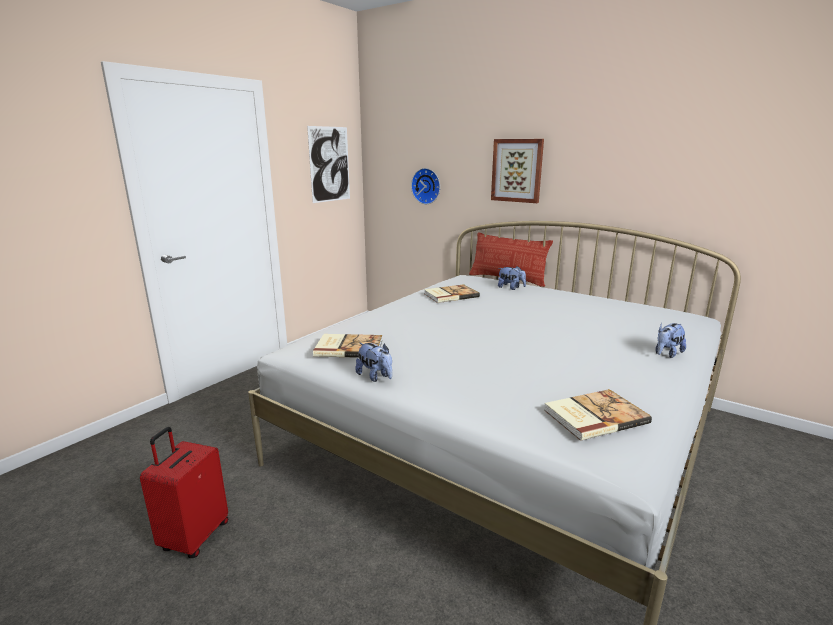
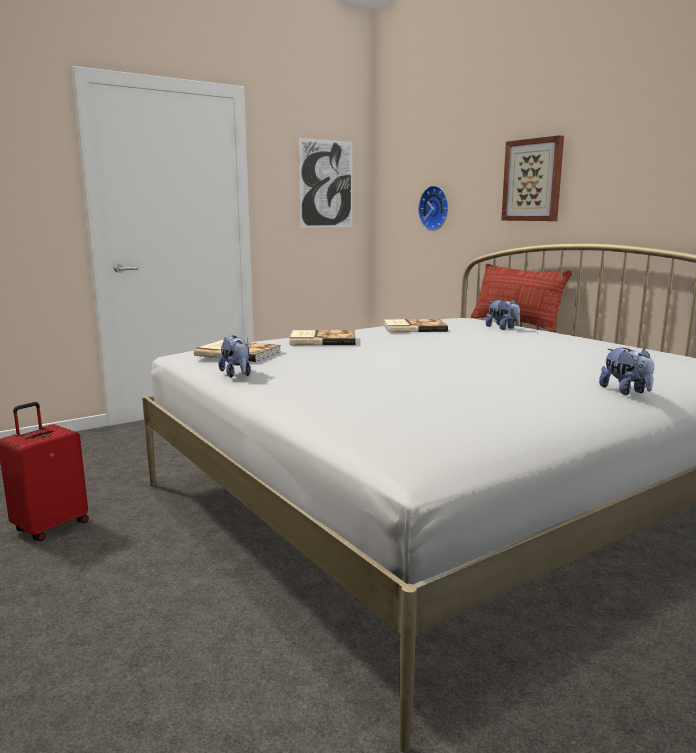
camera: 20 degrees right, 5 degrees down
(593, 416) = (430, 421): book -> book (322, 340)
(667, 354) = (626, 391): plush toy -> plush toy turned 90 degrees counterclockwise

